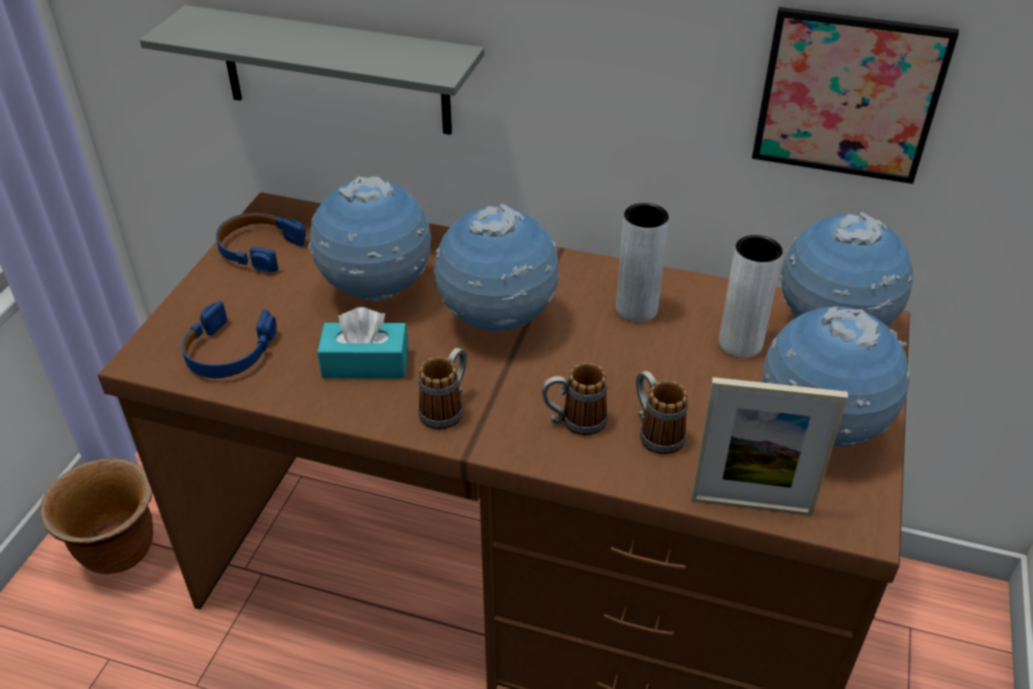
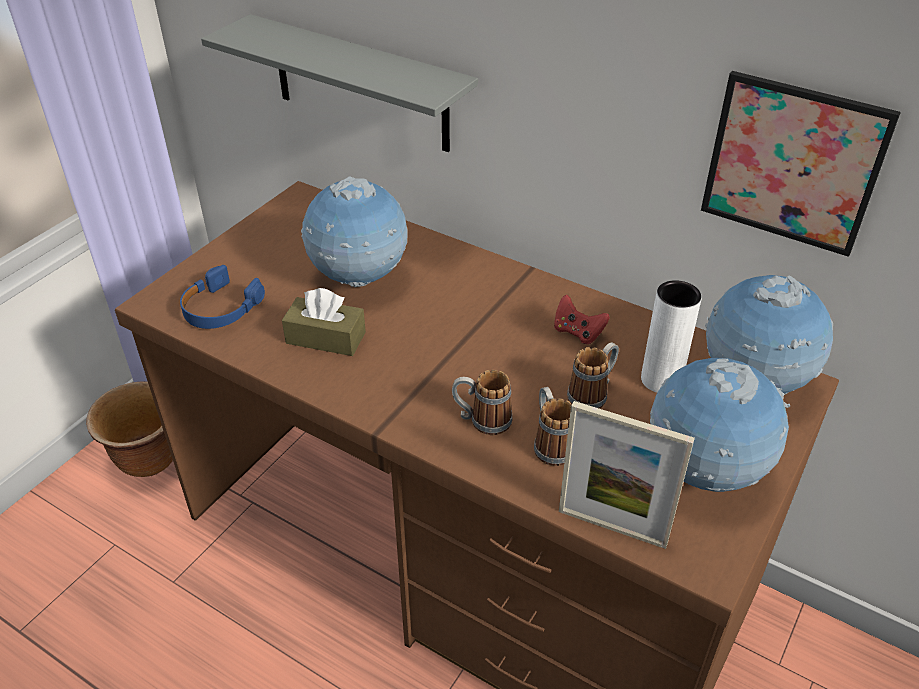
camera: 15 degrees right, 0 degrees up
(258, 249) = (278, 227): blue headphones -> none
(365, 363) = (326, 338): turquoise tissue box -> brown tissue box
(447, 408) = (378, 388): mug -> mug (592, 394)
(497, 321) = (450, 322): globe -> none
(636, 309) = (577, 332): grey vase -> red game controller

